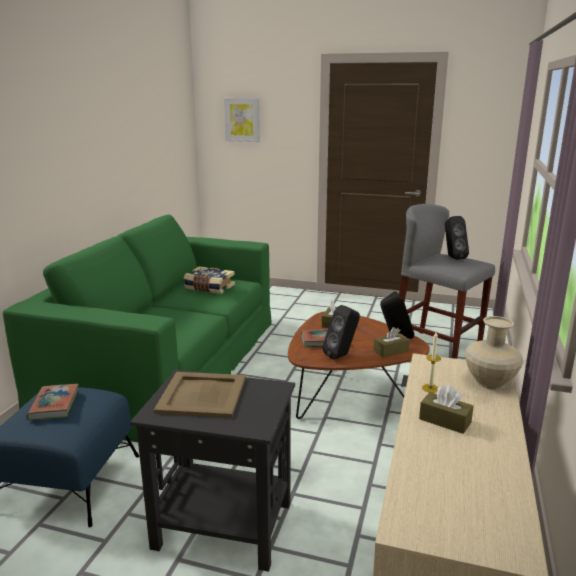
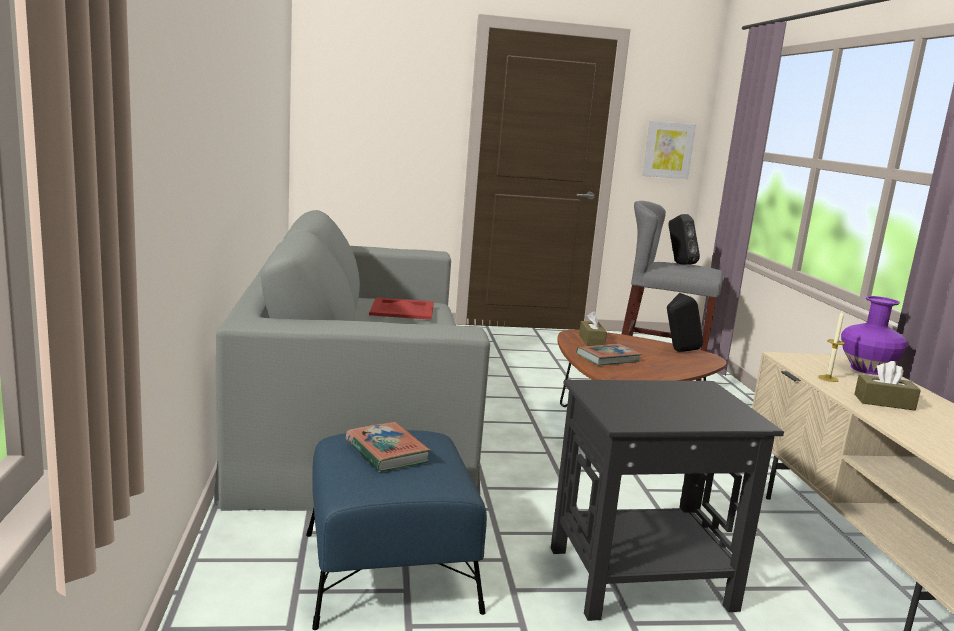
camera: 25 degrees left, 5 degrees down
(166, 362) = (355, 418): green sofa -> grey sofa
(201, 394) = (640, 399): beige tray -> none
(209, 288) = (402, 309): book -> red tray
(242, 119) = (364, 91): picture -> picture (668, 150)
(342, 356) = (649, 371): black speaker -> none
(391, 351) = (691, 363): brown tissue box -> none
(489, 382) = (866, 369): beige vase -> purple vase

